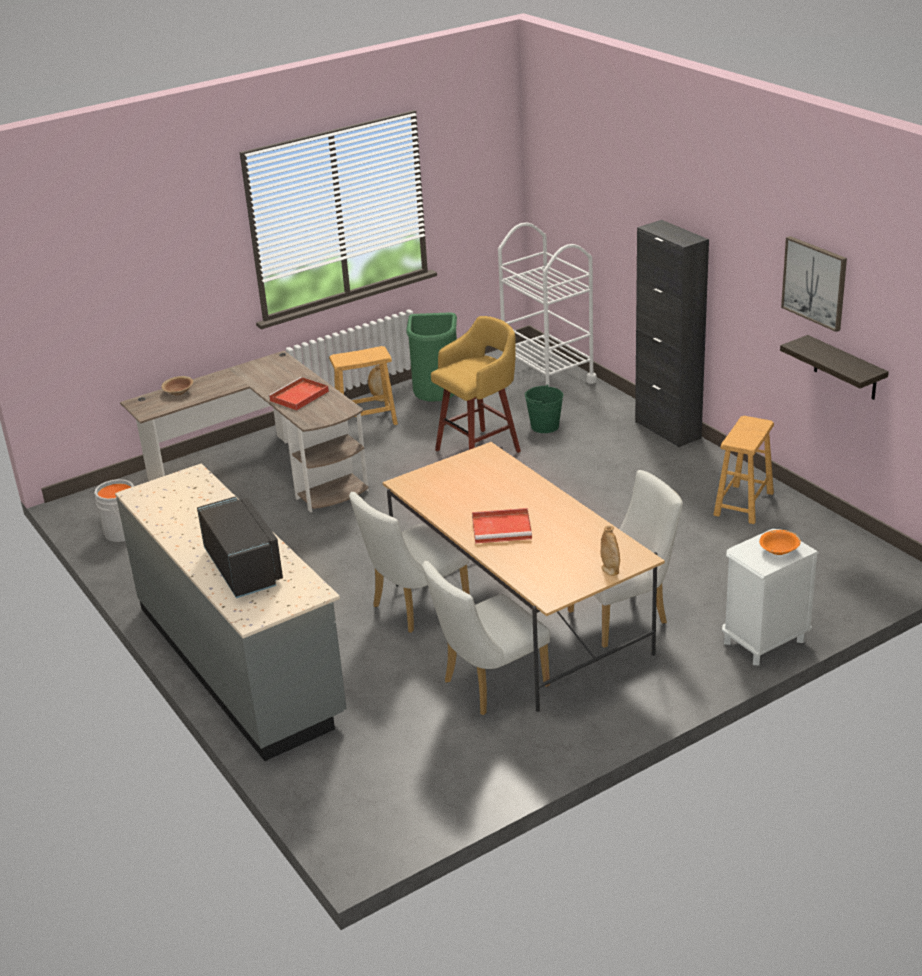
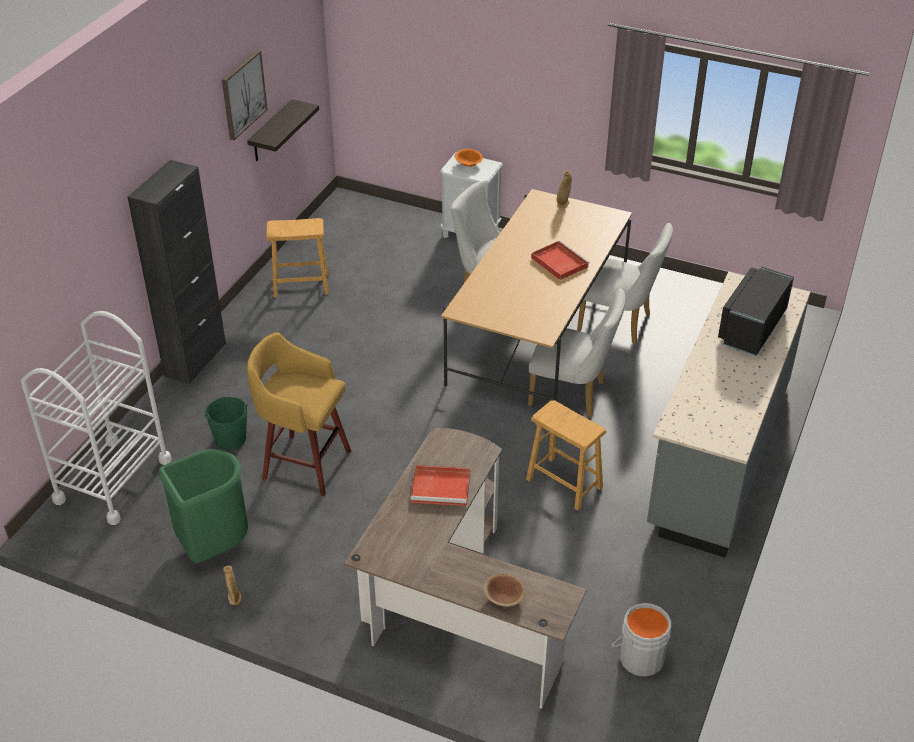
camera: 125 degrees left, 10 degrees up
(366, 421) = (294, 582): brown stool -> brown stool (564, 483)

